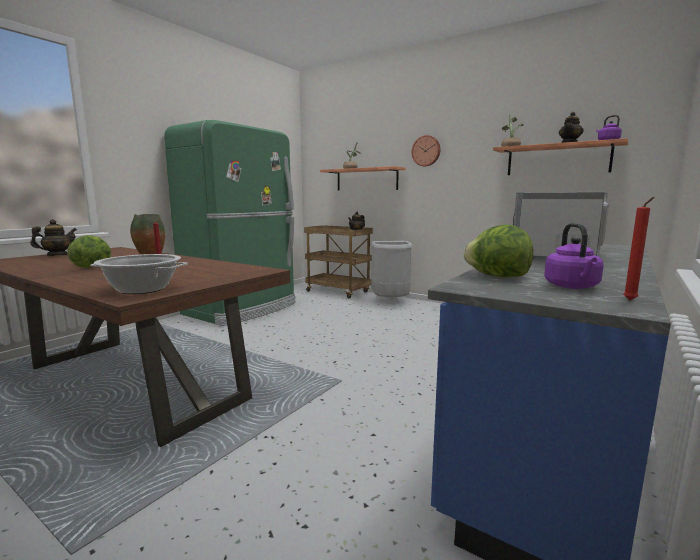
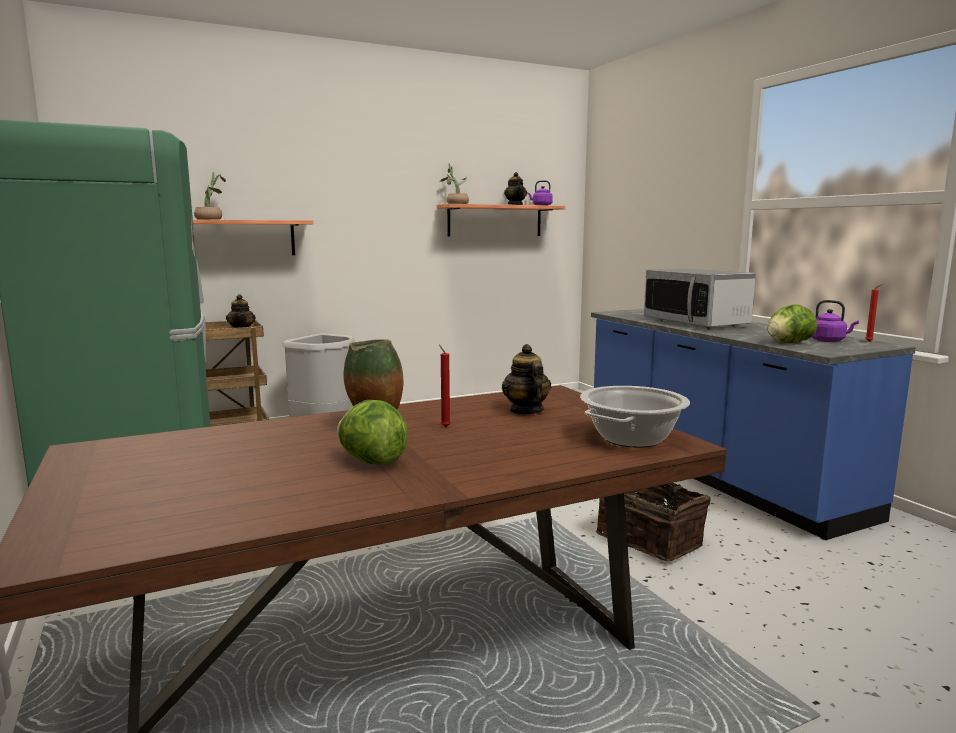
camera: 60 degrees left, 0 degrees up
(57, 255) = (89, 494): teapot -> teapot (525, 411)
(340, 427) = (650, 539): none -> basket
(426, 151) = (338, 198): wall clock -> none

